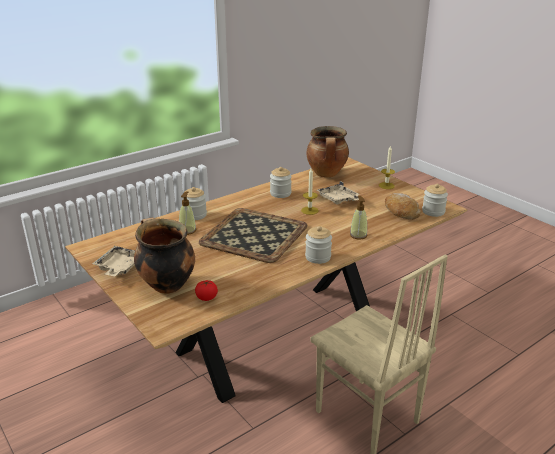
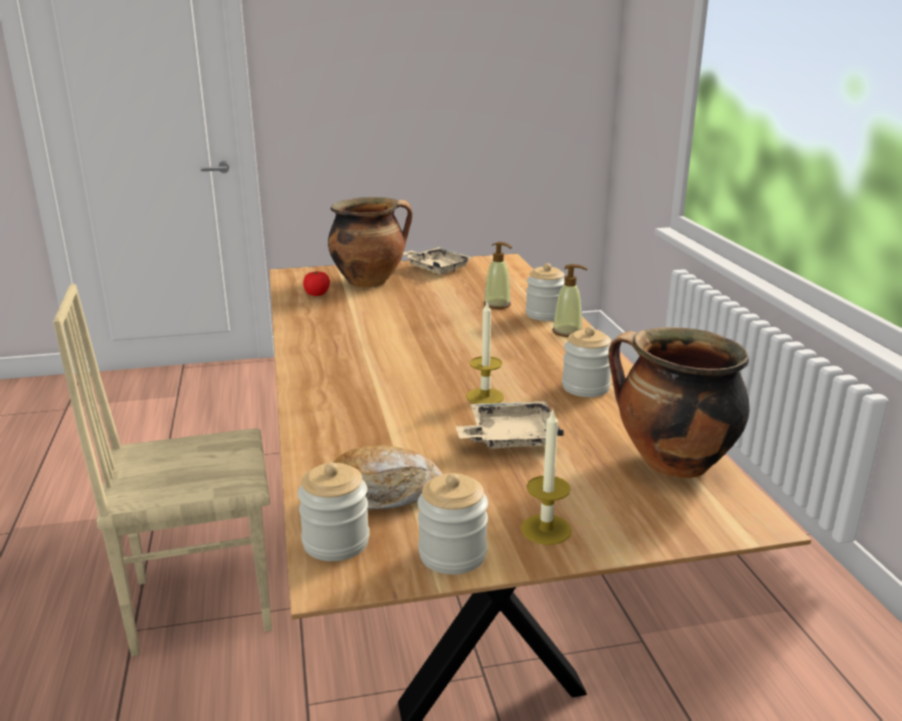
camera: 115 degrees right, 5 degrees down
(254, 235) = (436, 339): tray -> none
(318, 257) = (318, 365): jar -> jar (452, 554)
(358, 235) = (342, 414): soap dispenser -> soap dispenser (567, 332)

